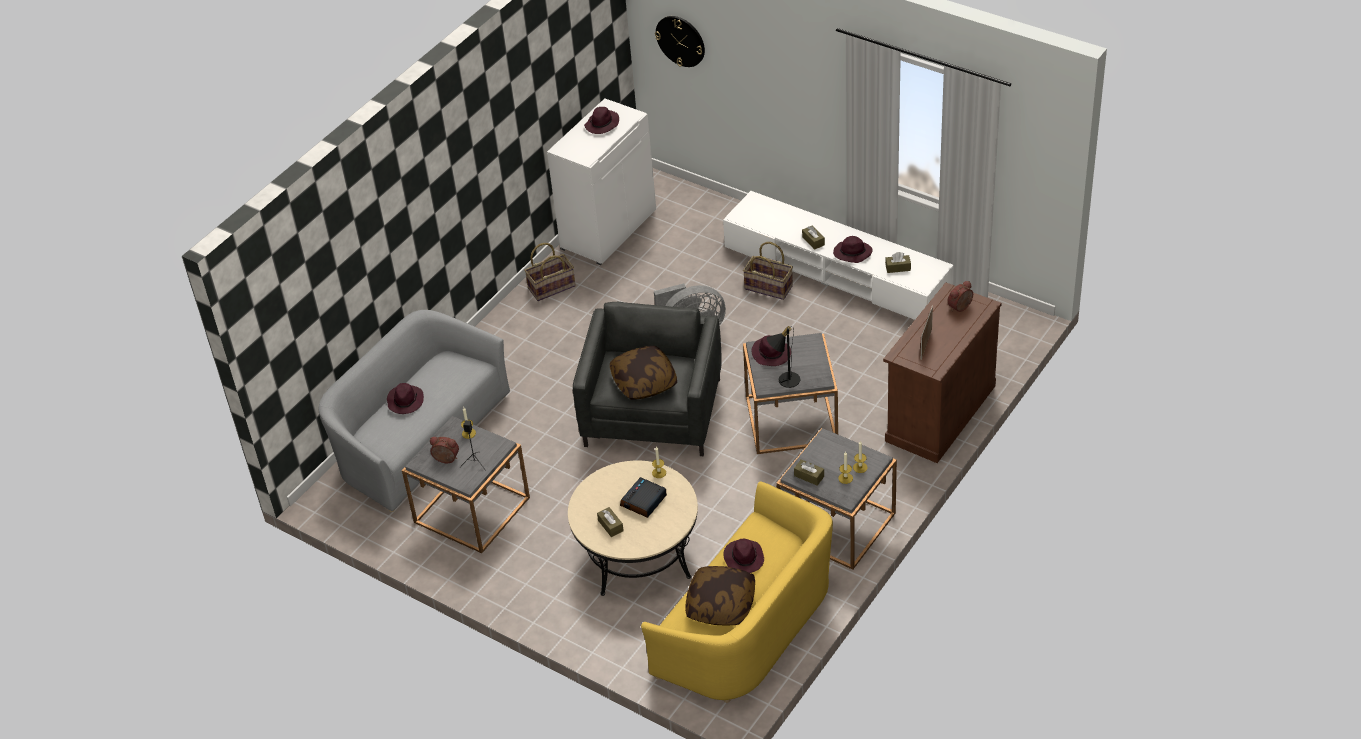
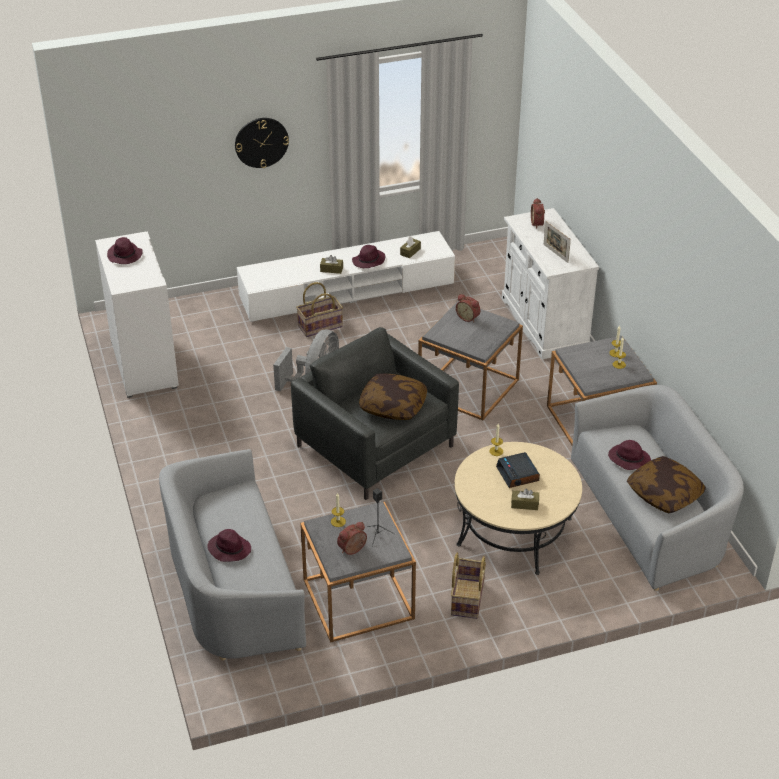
camera: 55 degrees left, 5 degrees down
(551, 287) = (163, 424): basket -> basket (466, 598)
(680, 41) = (137, 155): wall clock -> wall clock (261, 142)
(748, 625) = (651, 515): yellow sofa -> grey sofa
(771, 354) = (451, 331): purple hat -> none
(784, 379) = (485, 339): black table lamp -> none
(804, 352) = (468, 317): none -> alarm clock
(809, 476) = (598, 379): brown tissue box -> none
(940, 413) = (544, 323): brown cabinet -> white cabinet

